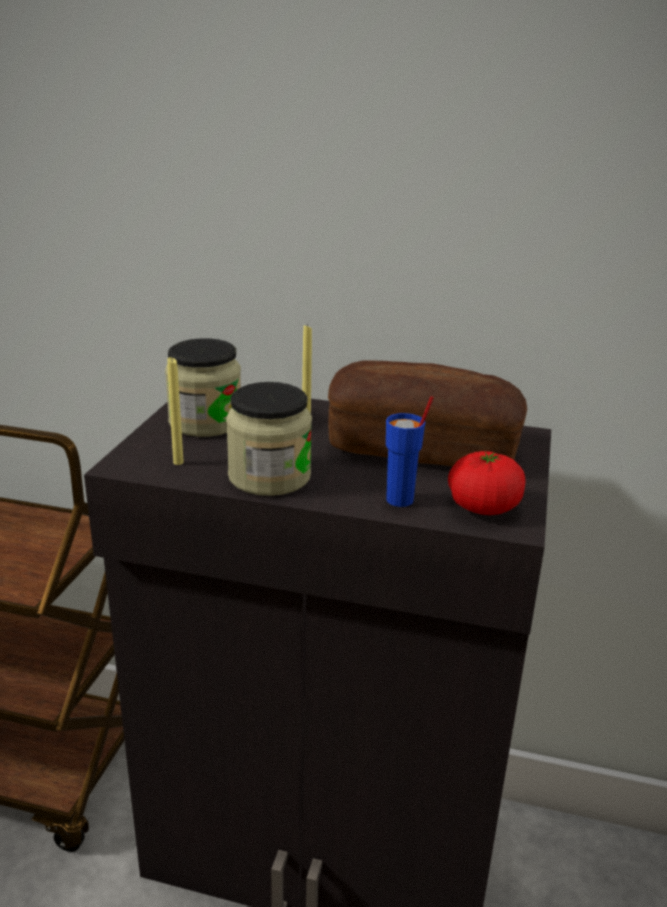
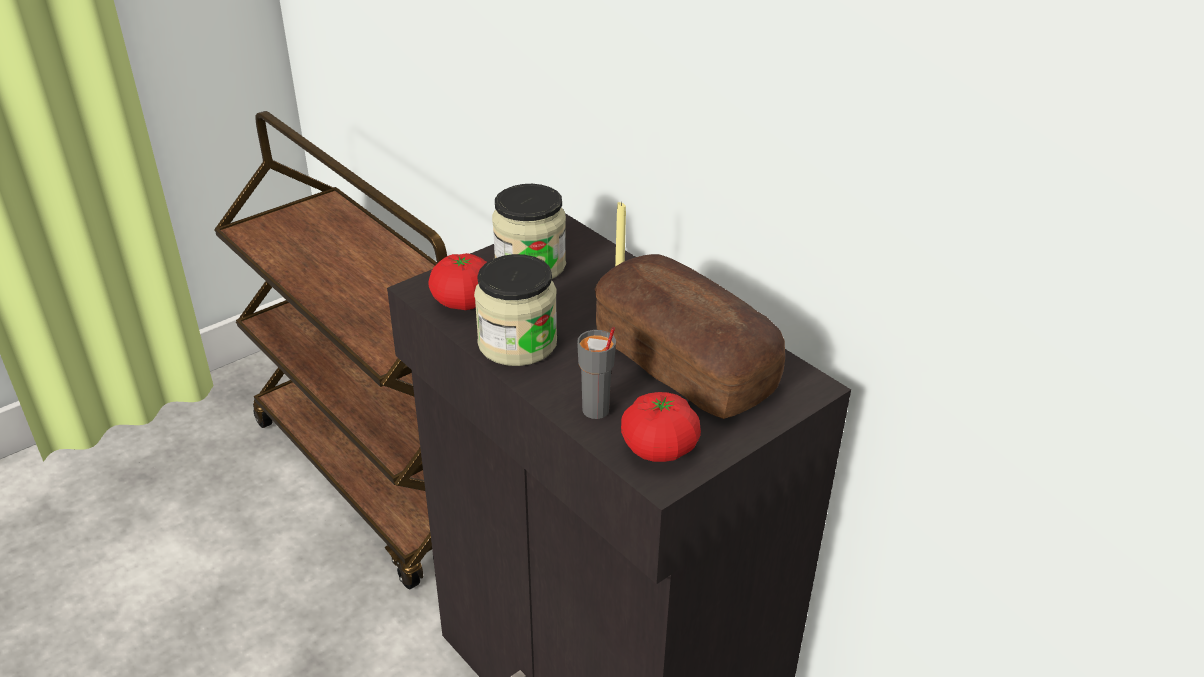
camera: 35 degrees right, 10 degrees up
(178, 462) = (464, 301): yellow candle -> tomato
(400, 500) = (595, 410): blue cup -> grey cup

